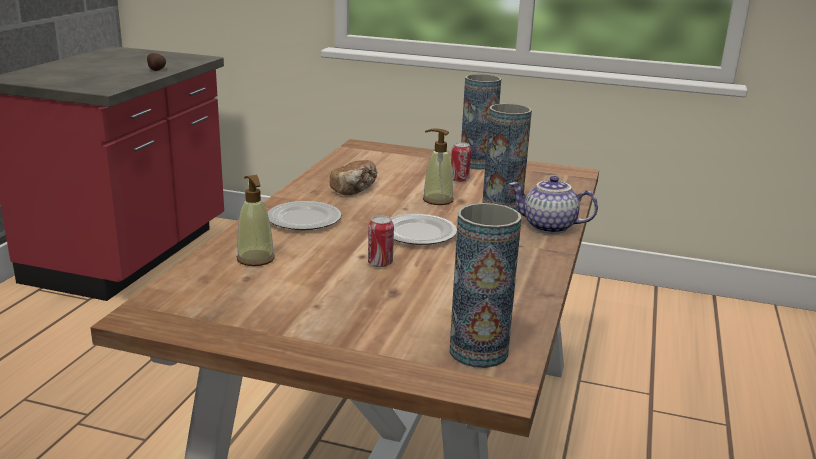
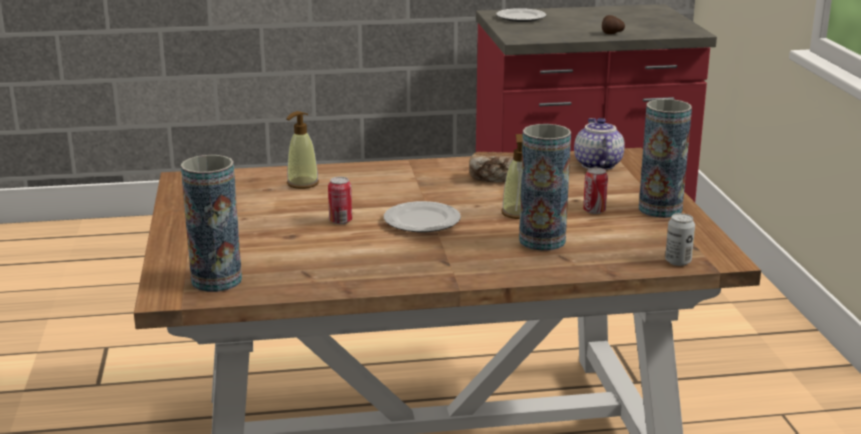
camera: 65 degrees right, 0 degrees up
(303, 220) = (397, 179): plate -> plate (520, 18)
(548, 227) = (514, 269): teapot -> teapot (596, 165)
(572, 183) = (678, 261): none -> can

